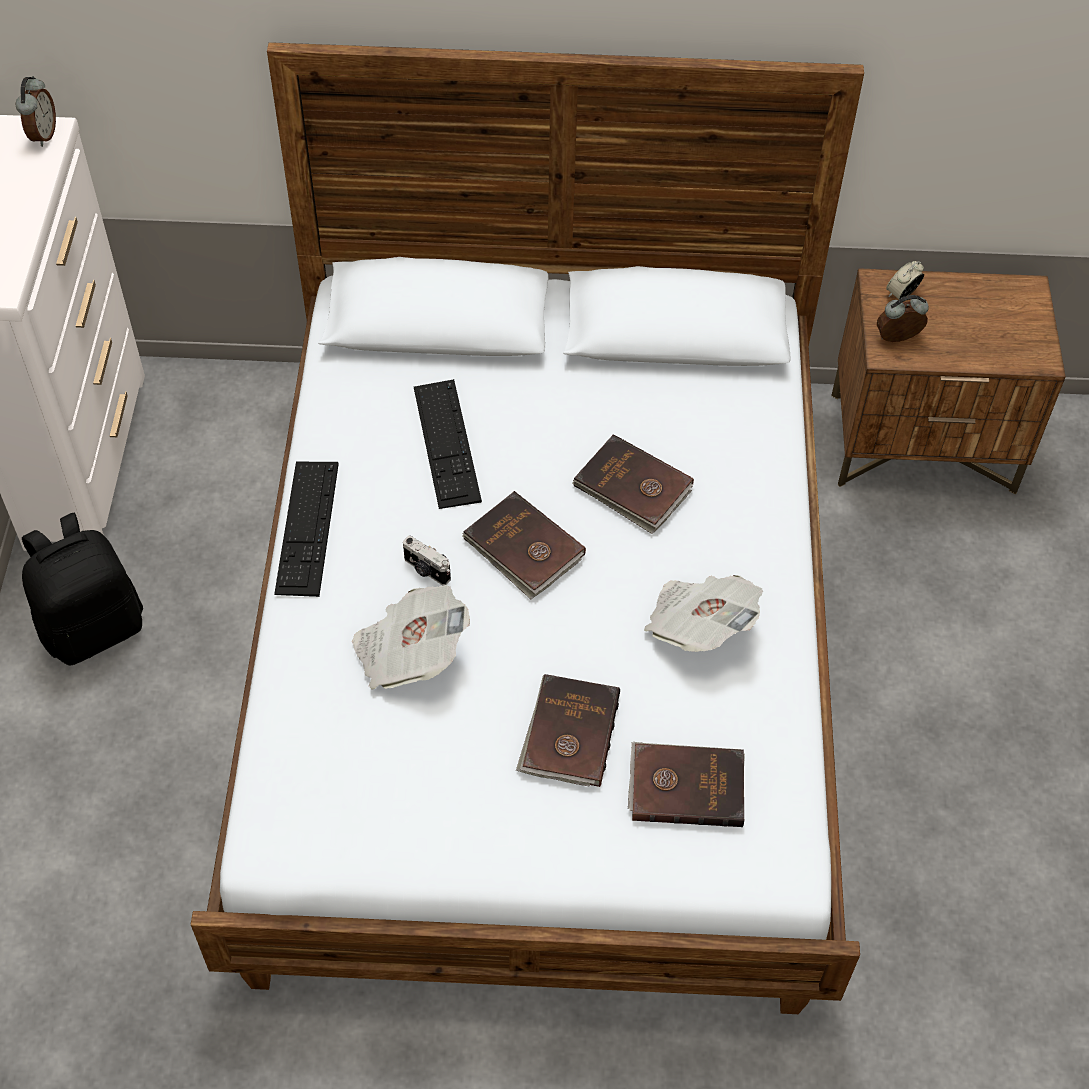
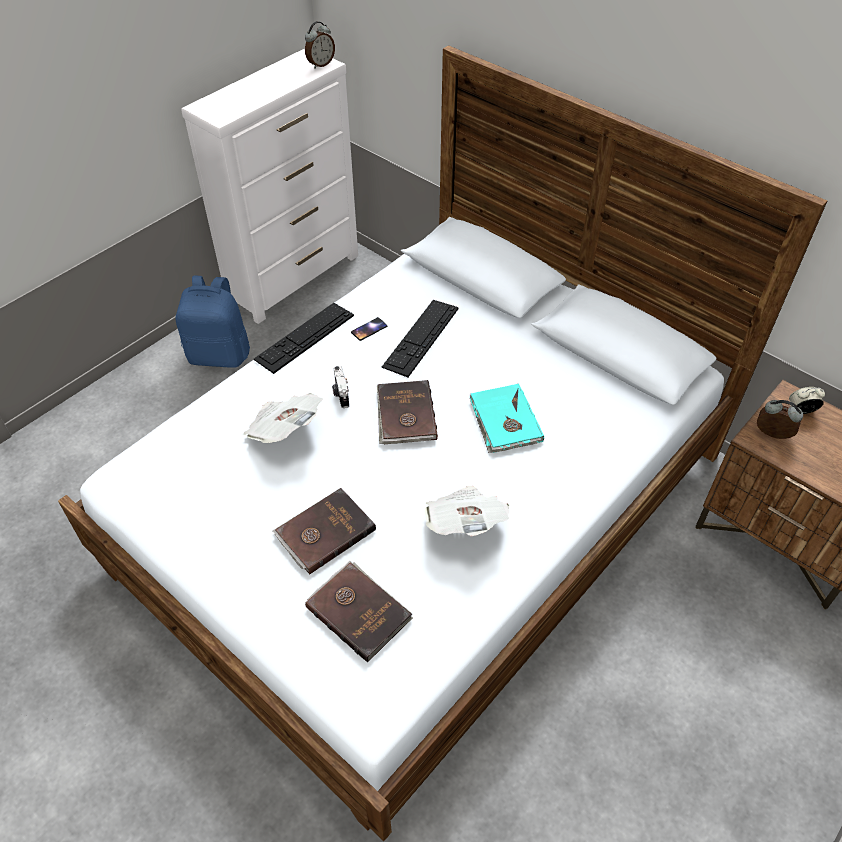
camera: 40 degrees right, 5 degrees down
(93, 627) = (220, 354): black backpack -> blue backpack
(375, 470) = (369, 329): none -> phone
(633, 488) = (504, 421): brown book -> turquoise book

